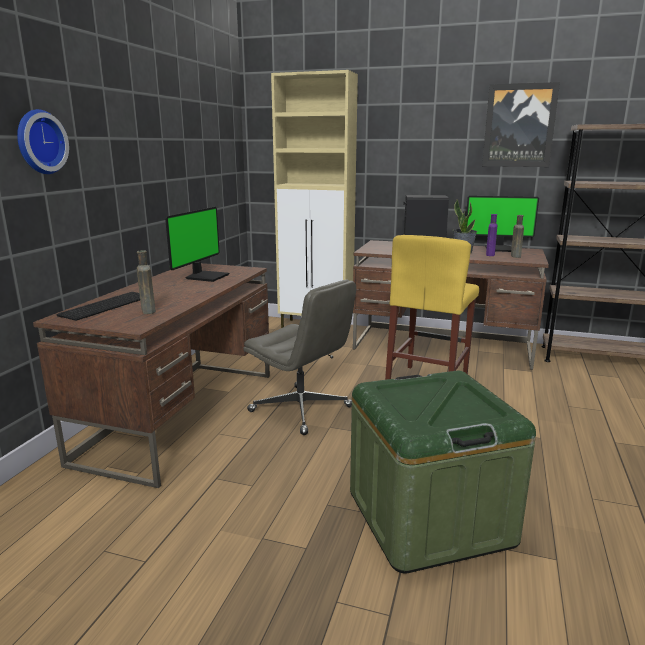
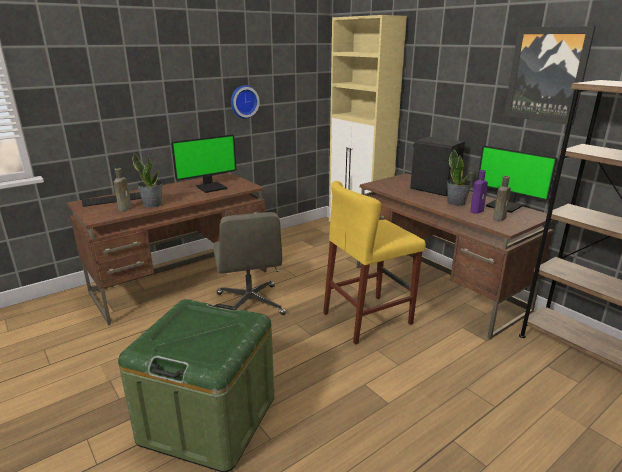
camera: 35 degrees right, 5 degrees up
(39, 142) = (94, 87): wall clock -> wall clock (243, 101)
(175, 301) = (153, 204): none -> potted plant

